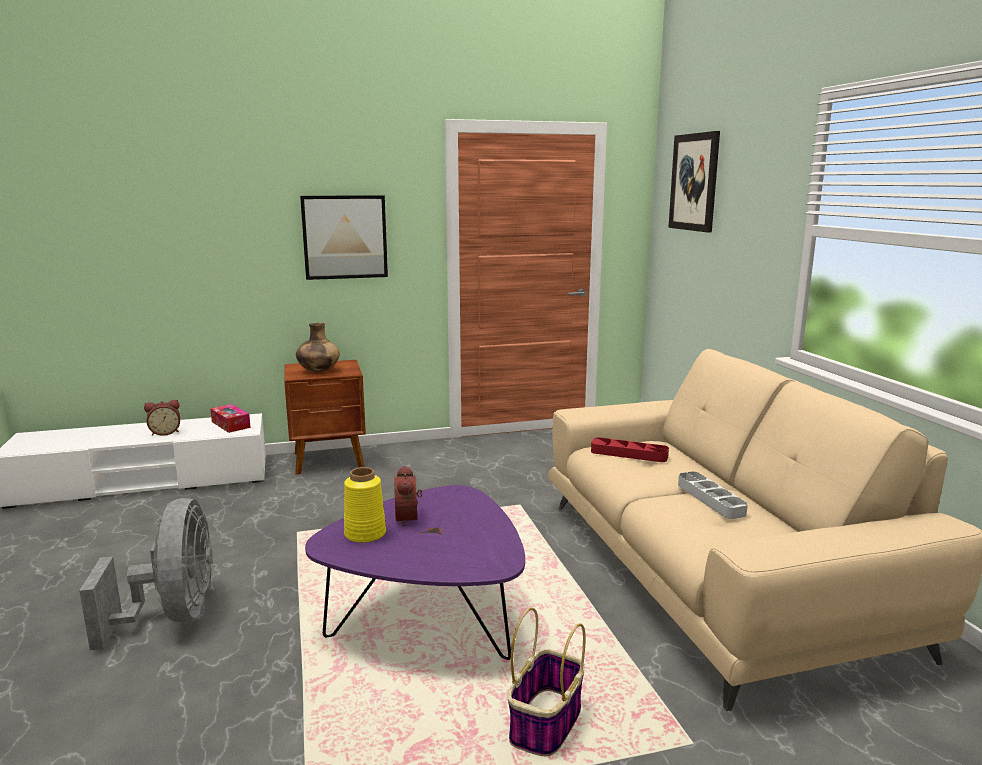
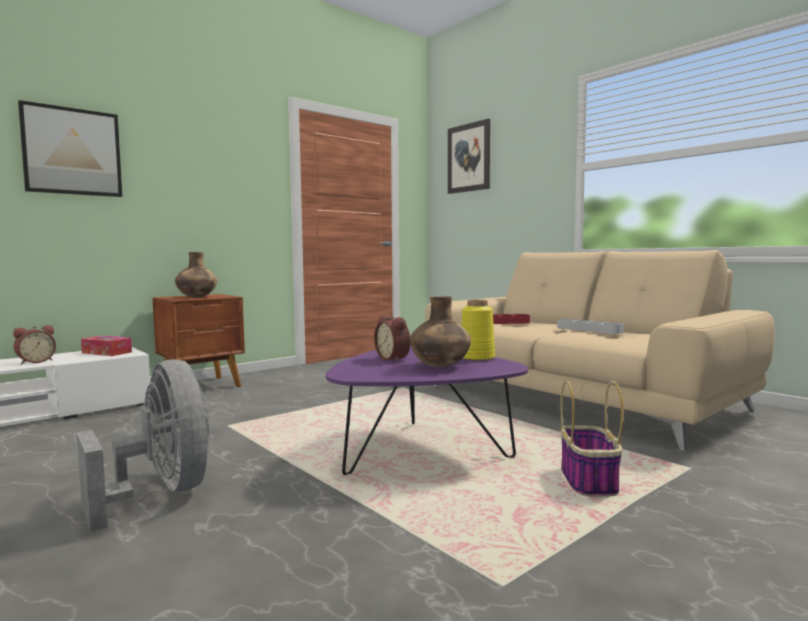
camera: 25 degrees left, 10 degrees down
(345, 237) = (209, 183): picture -> picture (72, 151)
(364, 534) = (372, 367): yellow vase -> yellow vase (476, 358)
(429, 547) = (440, 366): none -> brown vase

